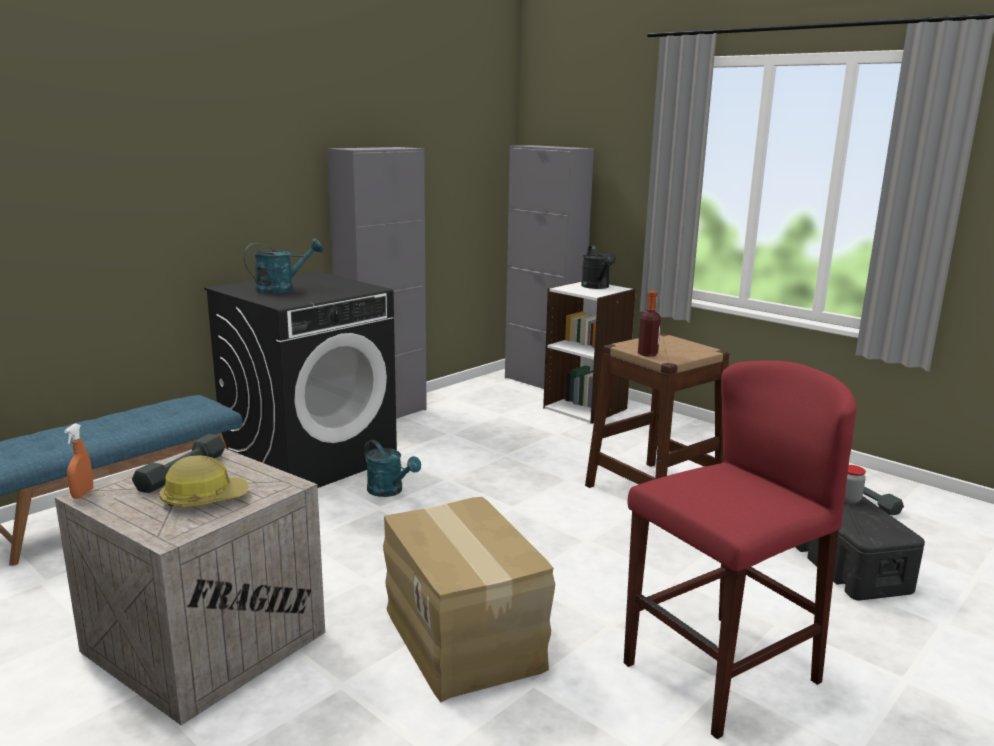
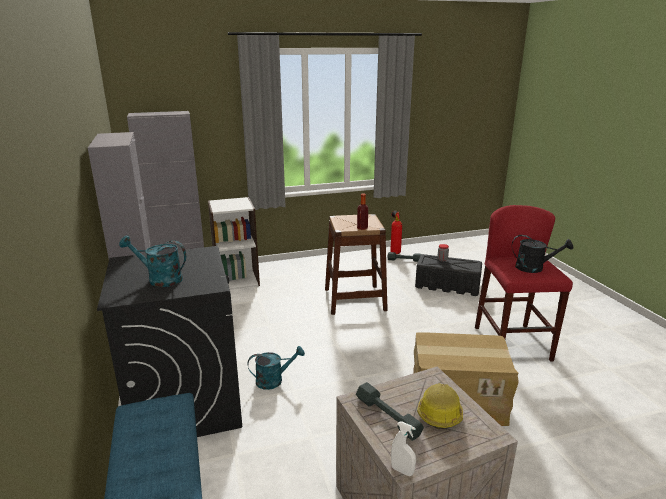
camera: 60 degrees left, 5 degrees up
(82, 494) = (402, 470): orange spray bottle -> white spray bottle
(281, 289) = (159, 279): turquoise watering can -> turquoise watering can turned 75 degrees counterclockwise
(597, 287) = (230, 202): black watering can -> black watering can (534, 268)
(881, 485) = (395, 252): none -> fire extinguisher

